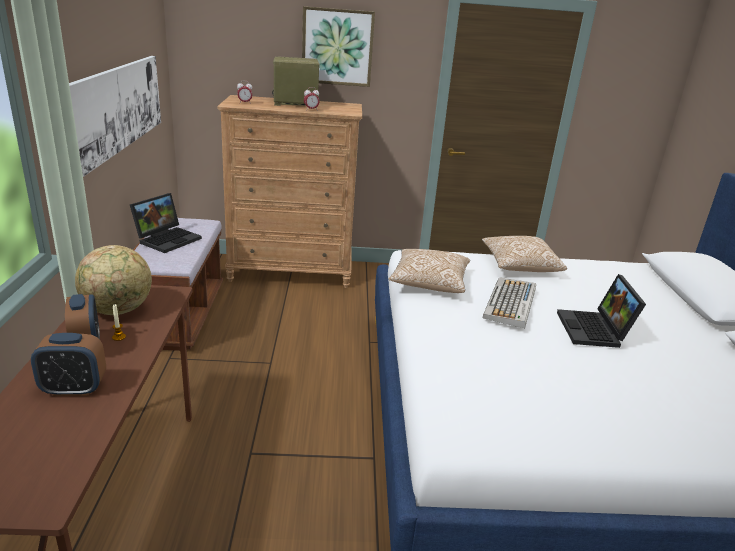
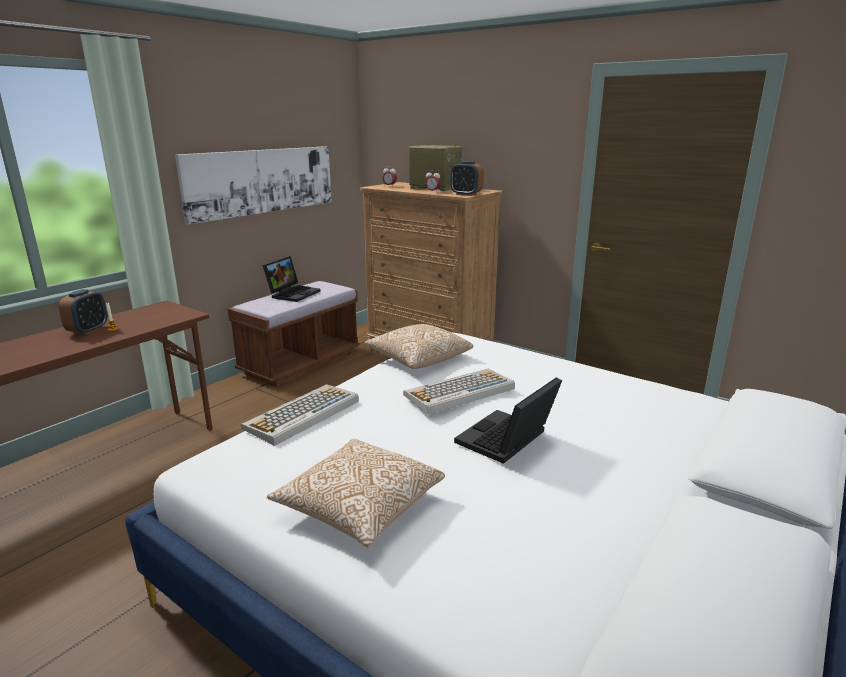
camera: 40 degrees right, 5 degrees down
(74, 389) = (40, 347): alarm clock -> alarm clock (466, 194)
(118, 310) = (143, 316): globe -> none
(168, 239) = (293, 293): laptop -> laptop turned 45 degrees counterclockwise
(337, 47) = (484, 134): picture -> none
(443, 362) = (302, 415): none -> keyboard
(519, 266) = (548, 368): pillow -> pillow (360, 507)

